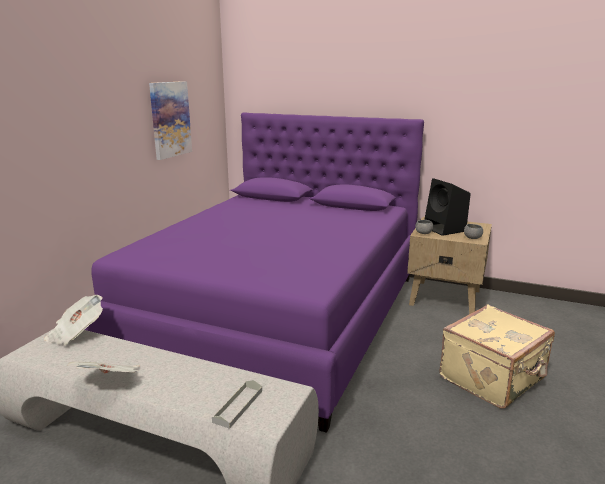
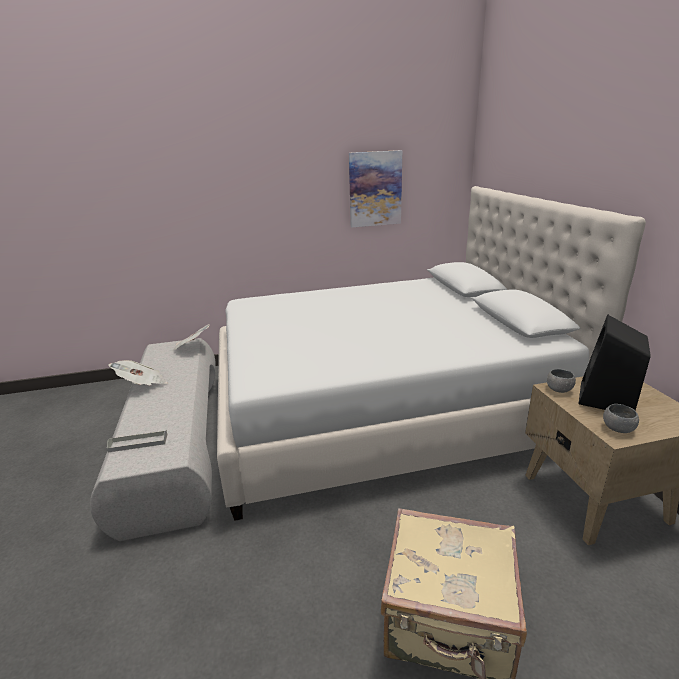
camera: 55 degrees right, 5 degrees up
(277, 315) = (382, 408): purple bed -> white bed

